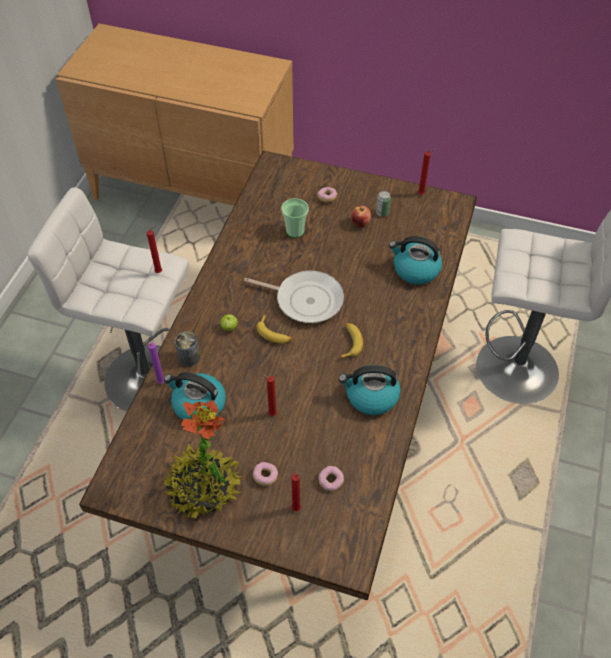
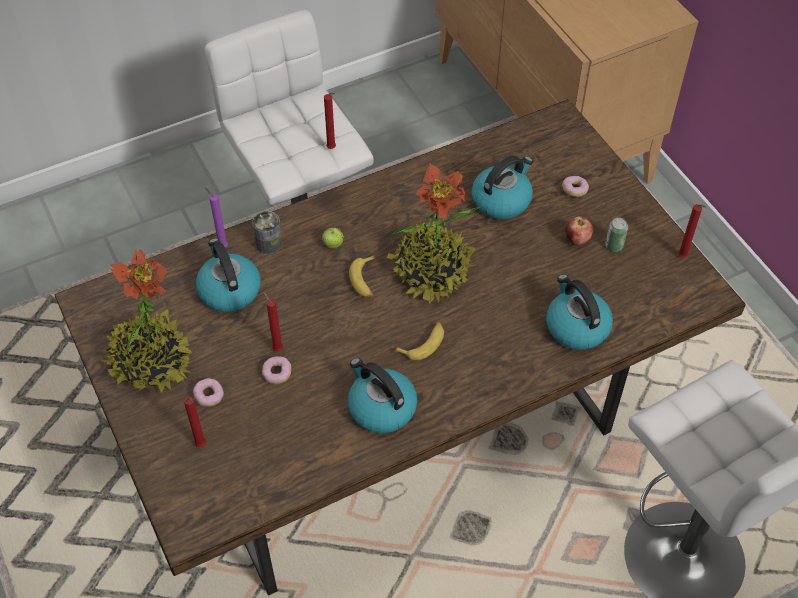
camera: 45 degrees right, 0 degrees up
(295, 231) = (501, 200): cup -> kettle
(305, 299) = (431, 272): frying pan -> potted plant
(330, 481) = (255, 448): donut -> donut (277, 373)

